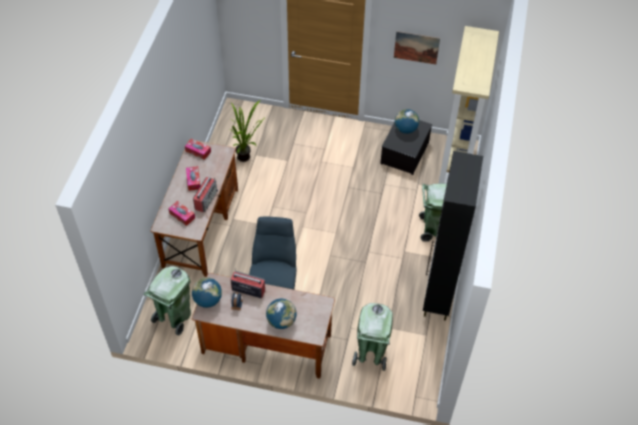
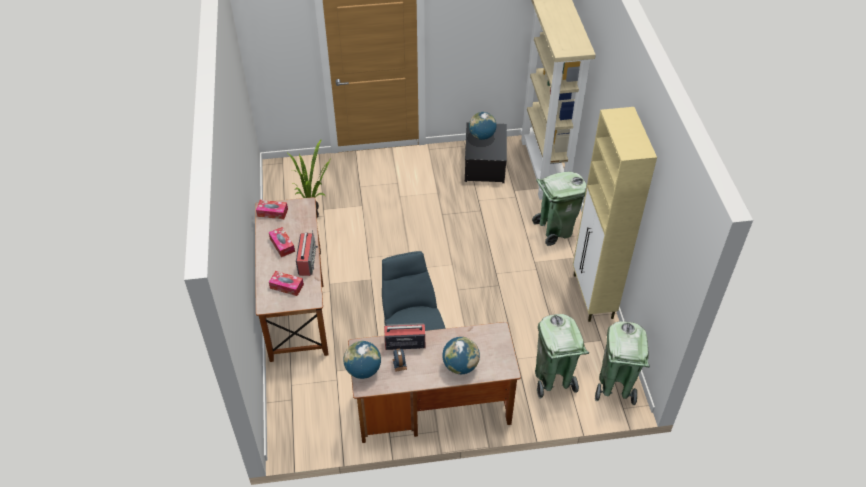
camera: 20 degrees left, 5 degrees down
(174, 317) = (310, 412): green trash can -> green trash can (615, 387)
(416, 47) = (478, 37): picture -> none
(438, 297) = (593, 297): black cabinet -> beige cabinet

